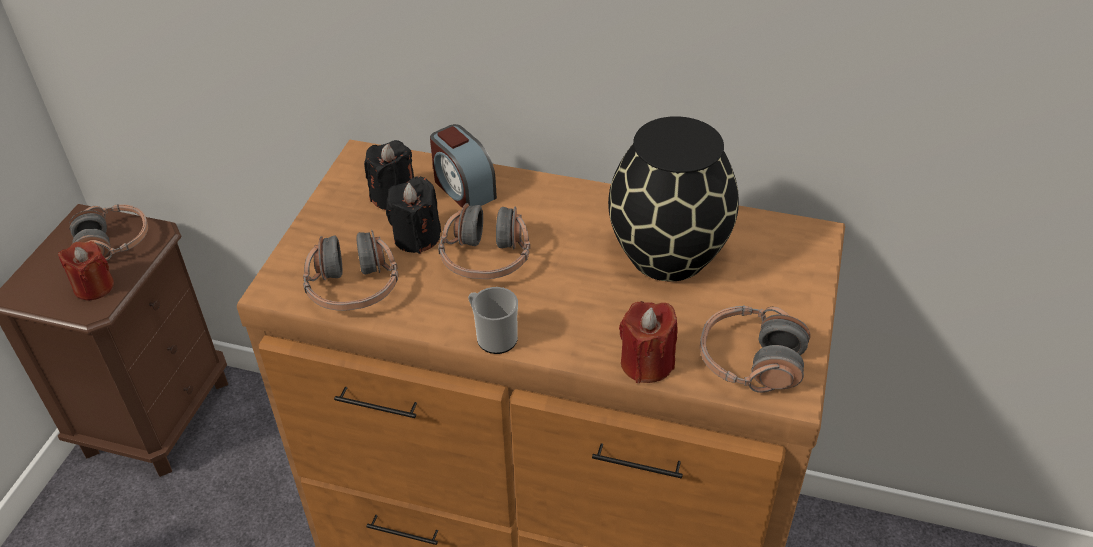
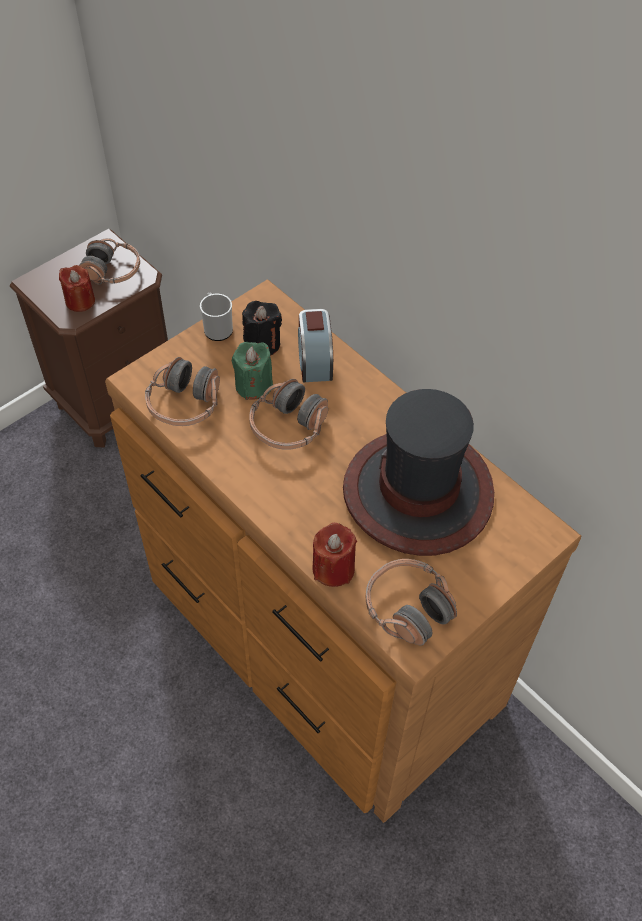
camera: 30 degrees right, 10 degrees up
(417, 237) = (254, 385): black candle -> green candle
(493, 337) = (246, 491): mug -> mug (217, 328)
(669, 256) = (418, 492): black vase -> hat

